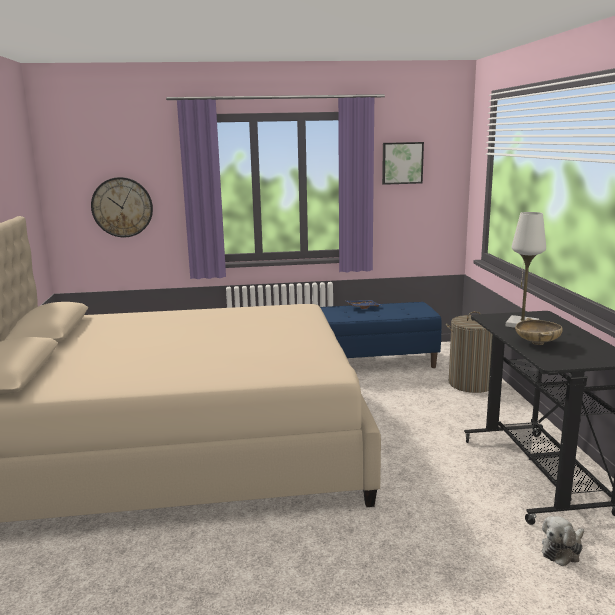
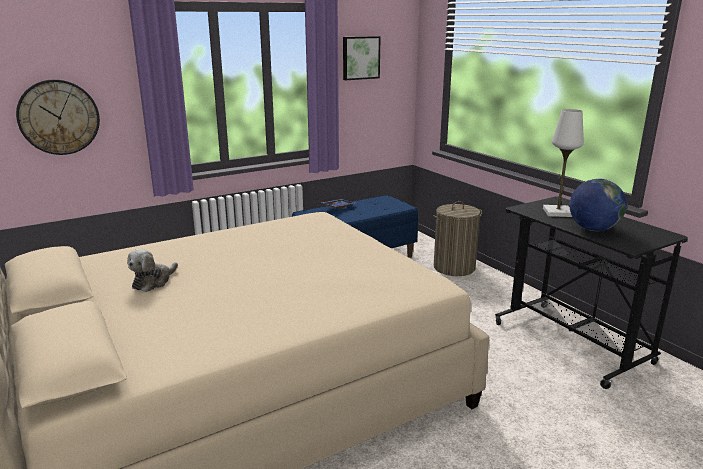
camera: 25 degrees left, 5 degrees up
(537, 343) = (593, 229): beige bowl -> globe
(562, 550) = (645, 405): plush toy -> plush toy (153, 281)

